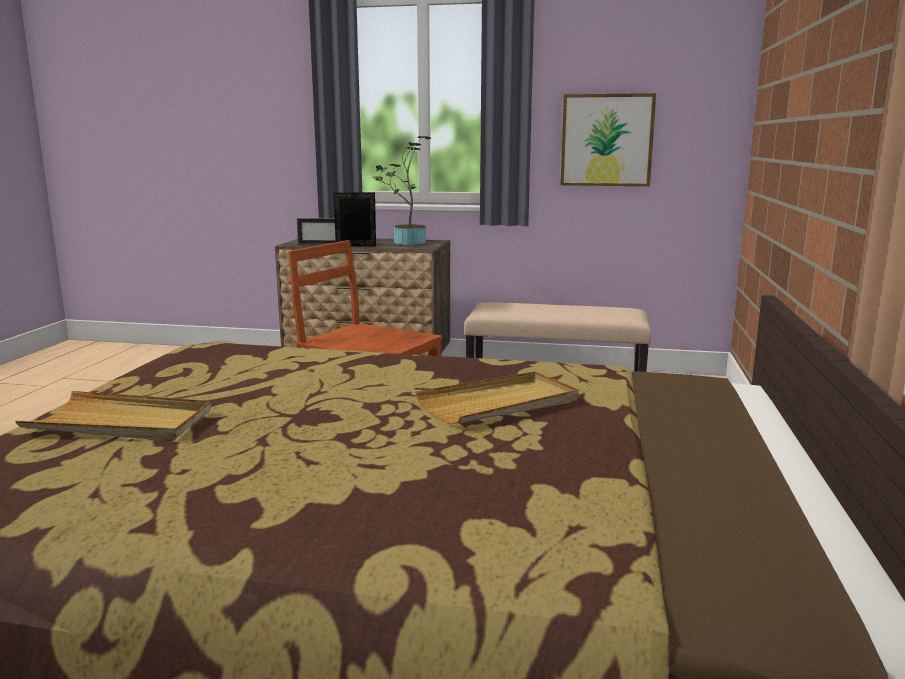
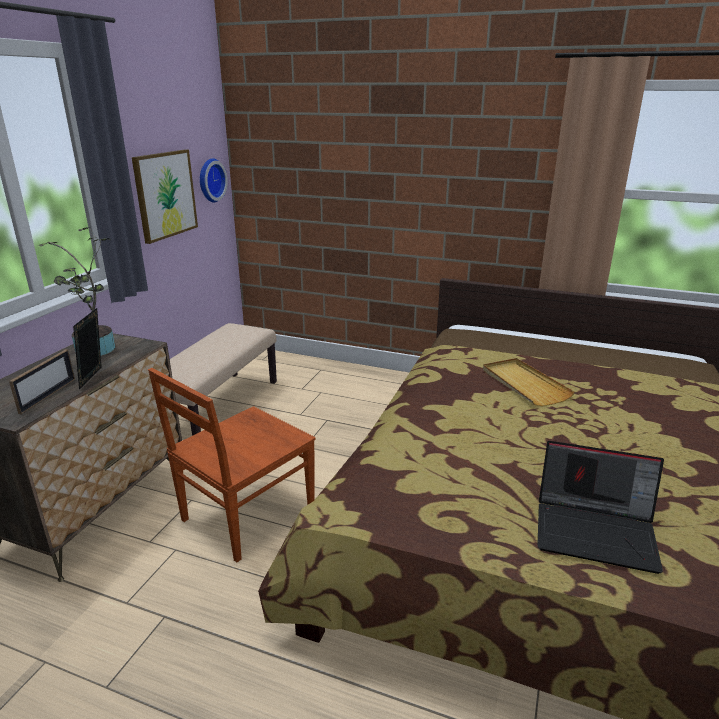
camera: 80 degrees left, 10 degrees up
(120, 423) = (596, 531): beige tray -> laptop
(698, 136) = (210, 180): none -> wall clock

